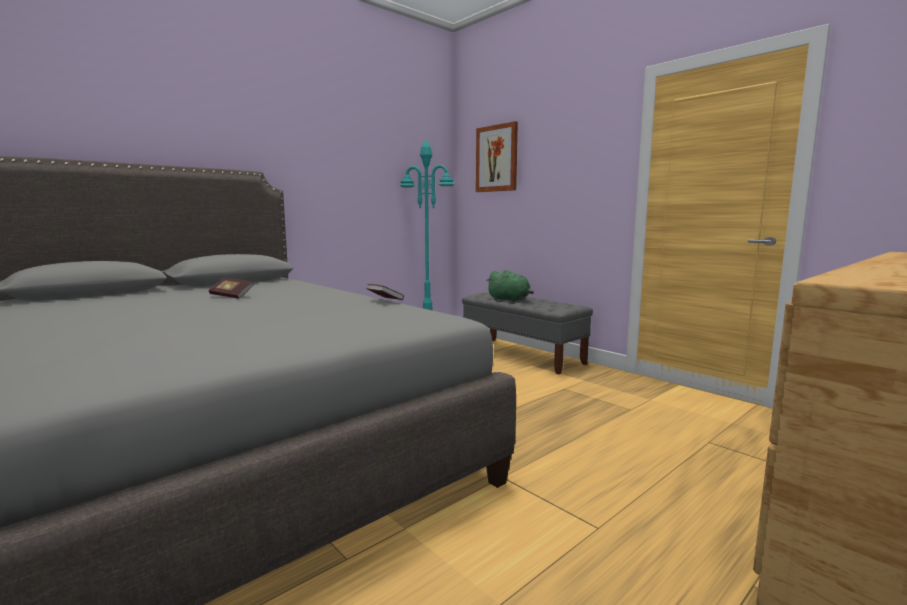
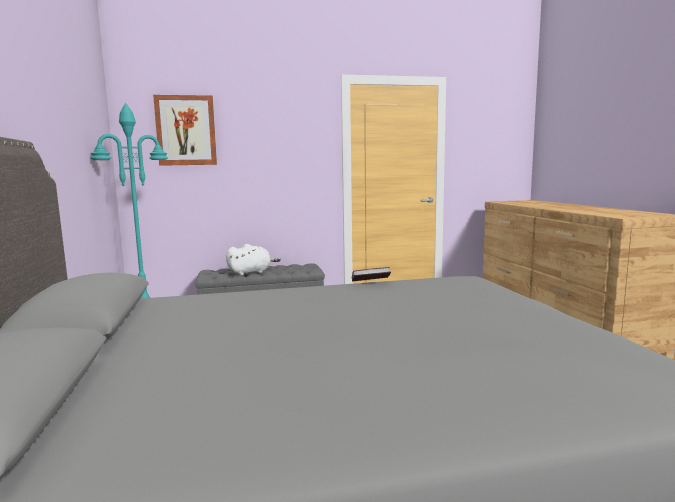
camera: 60 degrees left, 0 degrees up
(231, 296) = (242, 326): book -> none
(510, 300) = (251, 272): green plush toy -> white plush toy

